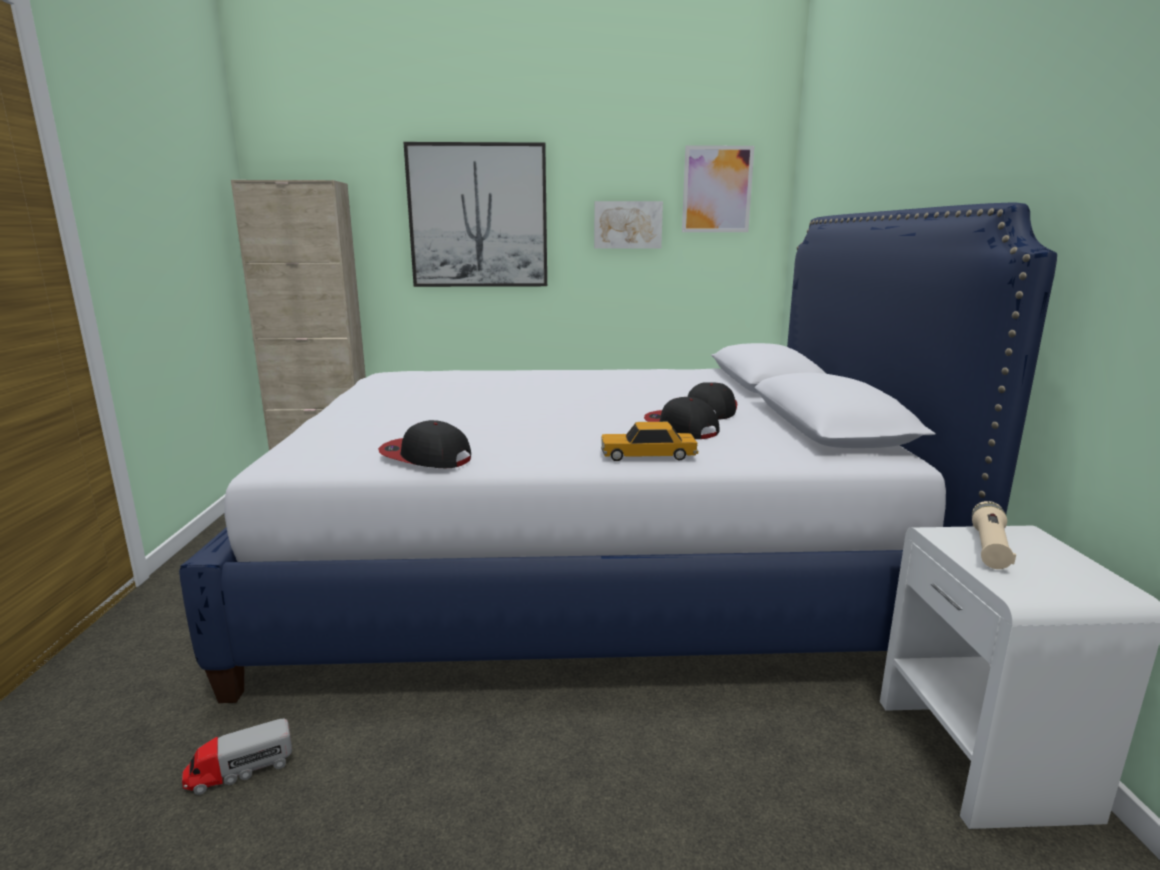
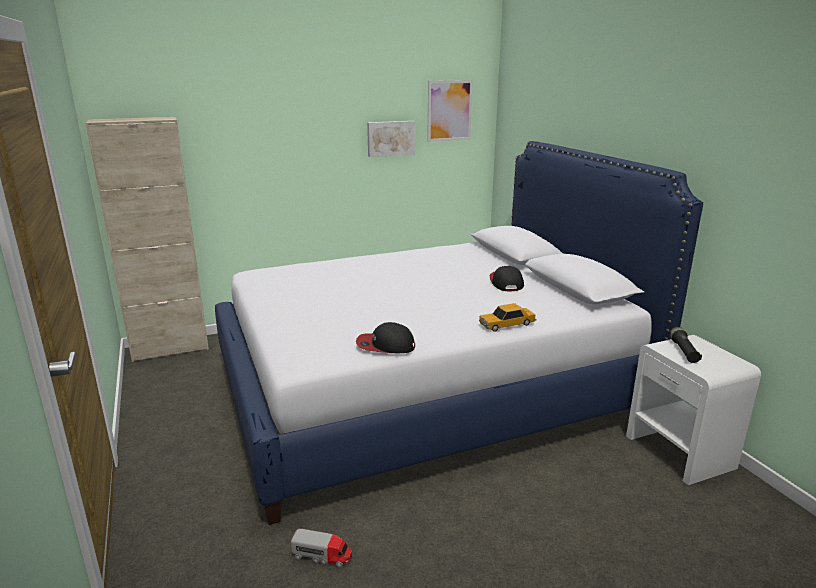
camera: 20 degrees left, 5 degrees up
(240, 770) = (322, 556): toy truck -> toy truck turned 120 degrees counterclockwise
(478, 216) = (282, 137): picture -> none
(680, 428) = (503, 300): cap -> none
(989, 547) = (683, 351): beige flashlight -> black flashlight

